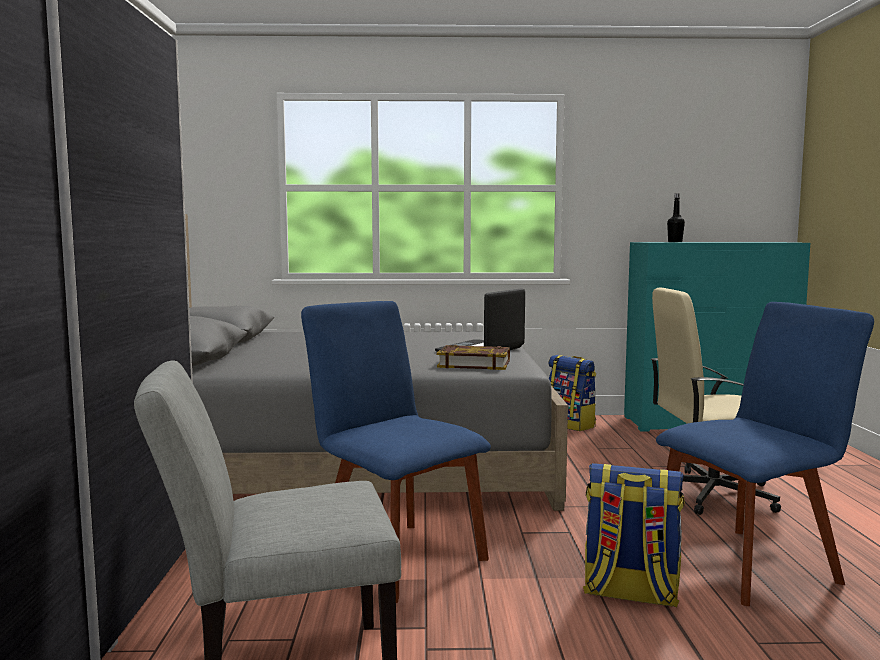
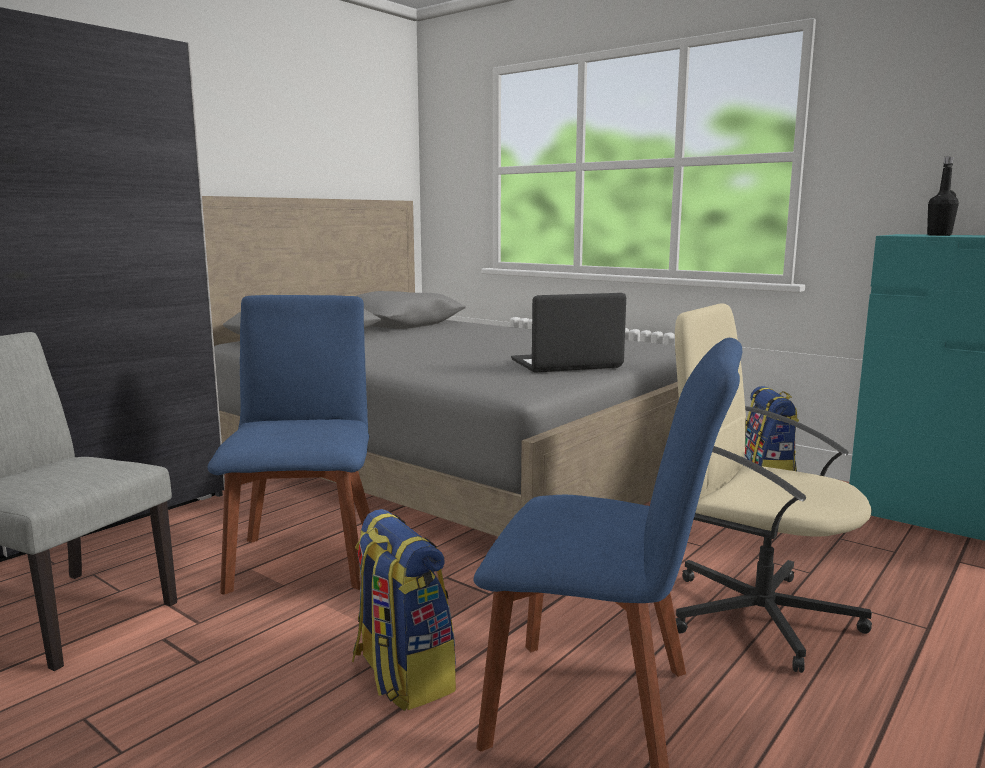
camera: 40 degrees right, 5 degrees up
(474, 364) = (497, 377): book -> none

